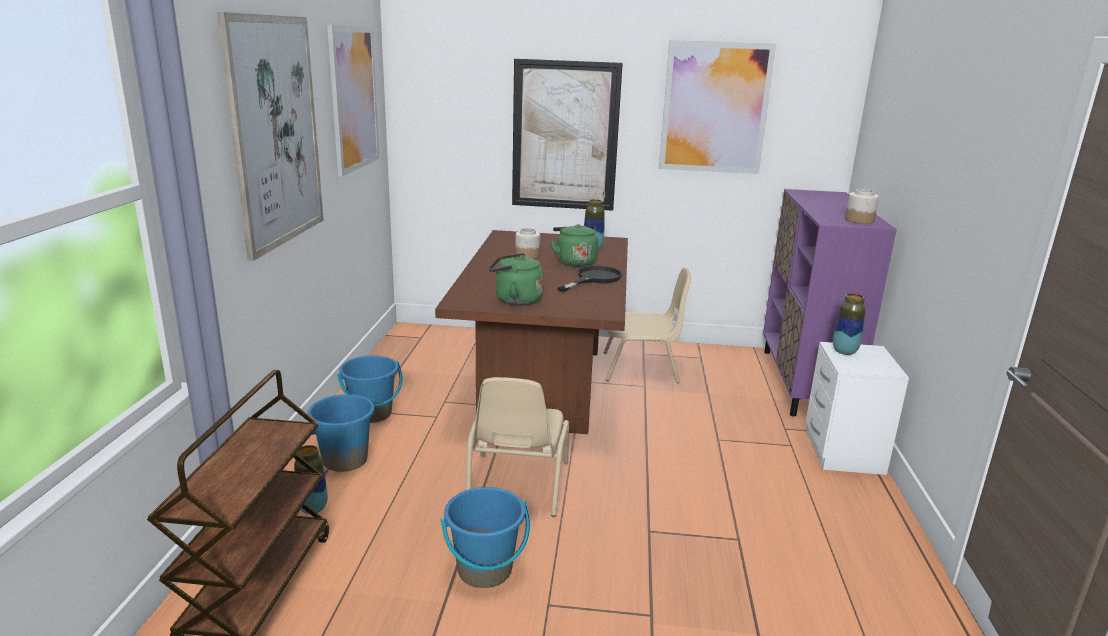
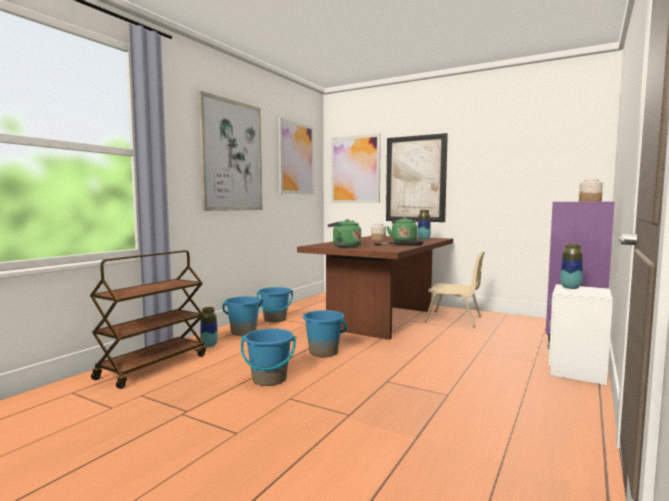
camera: 25 degrees right, 15 degrees down
(516, 485) = (323, 352): beige chair -> blue bucket
(715, 108) = (507, 154): picture -> picture (355, 169)

